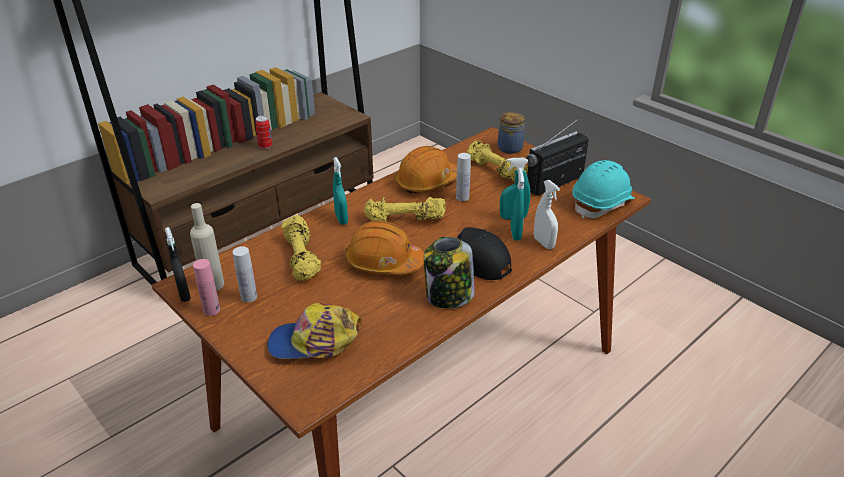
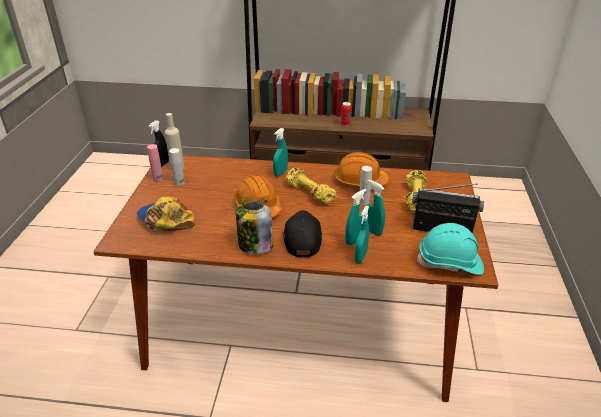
camera: 50 degrees right, 0 degrees up
(302, 258) = (229, 180): yellow dumbbell -> none
(510, 148) = (454, 192): jar -> none
(543, 243) = (360, 257): white spray bottle -> turquoise spray bottle

